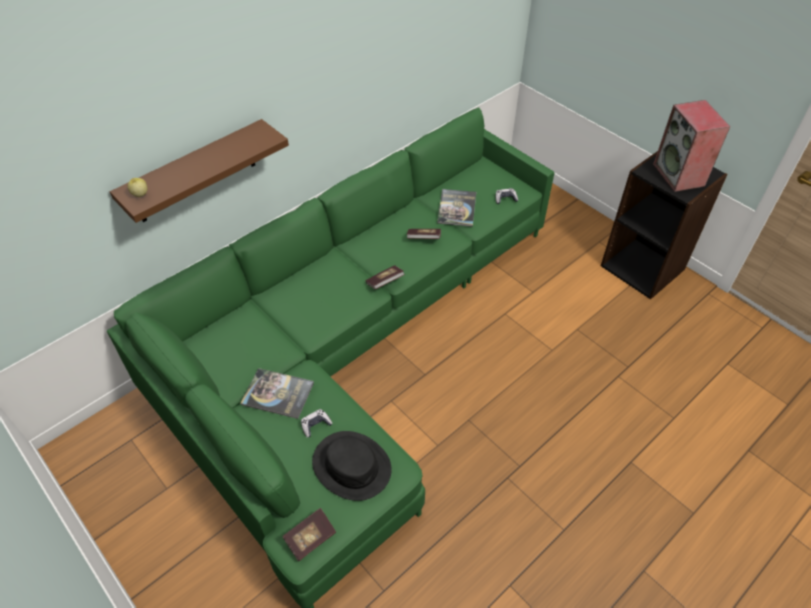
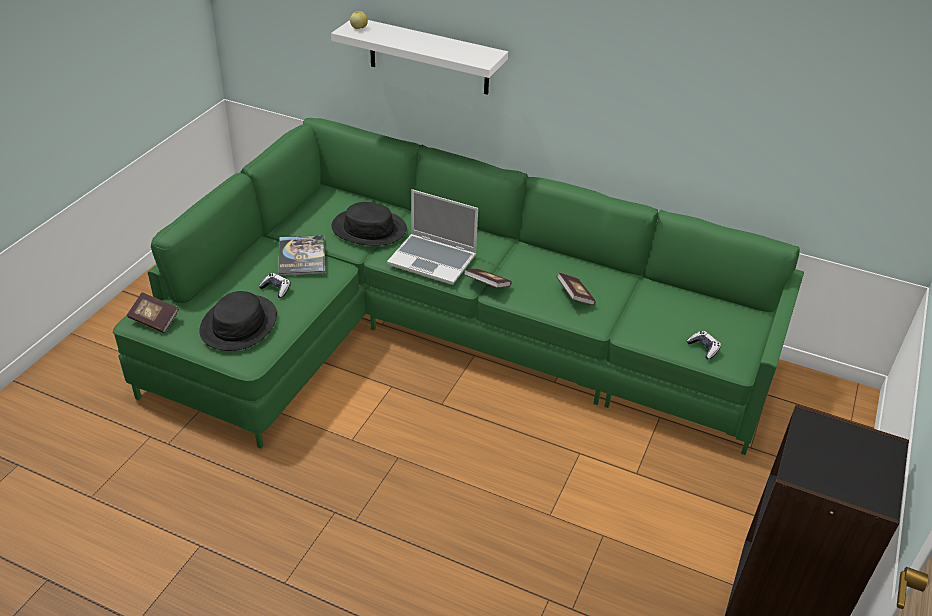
camera: 65 degrees right, 10 degrees down
(195, 172) = (429, 56): brown shelf -> white shelf
(265, 333) = (369, 228): none -> black hat
(336, 304) = (433, 260): none -> laptop
(457, 208) = (648, 310): book -> none
(679, 175) = (836, 461): speaker -> none

